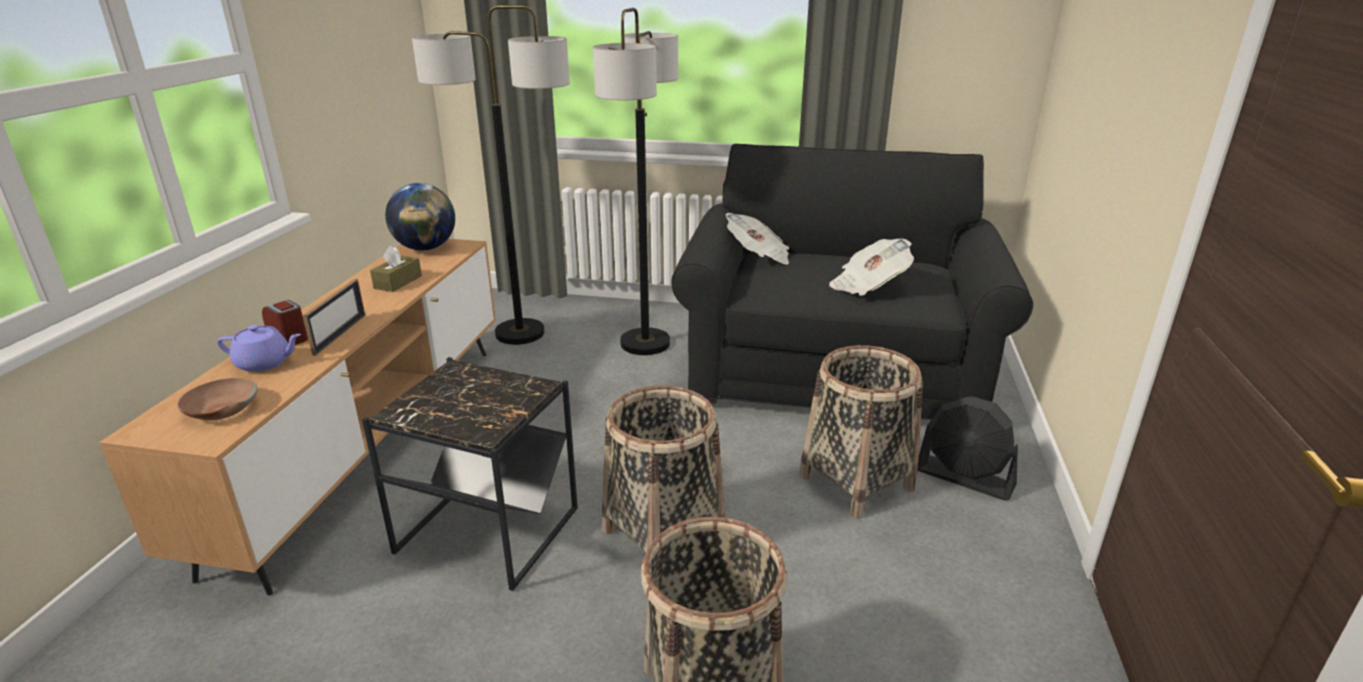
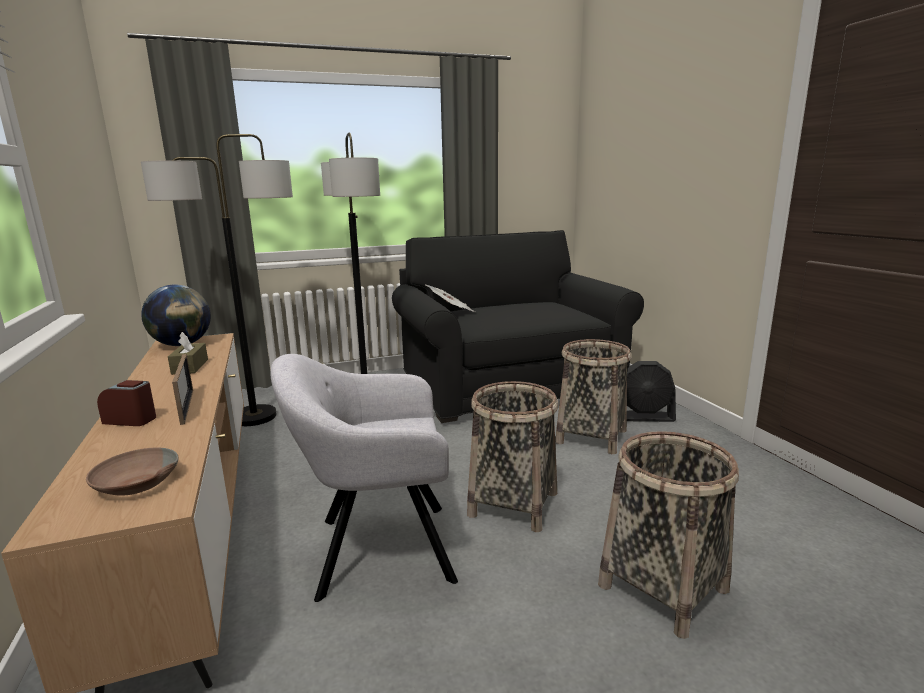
camera: 30 degrees left, 10 degrees down
(265, 363) = (133, 441): purple teapot -> none
(487, 530) = (377, 549): black side table -> grey armchair
(868, 286) = (540, 313): newspaper -> none

